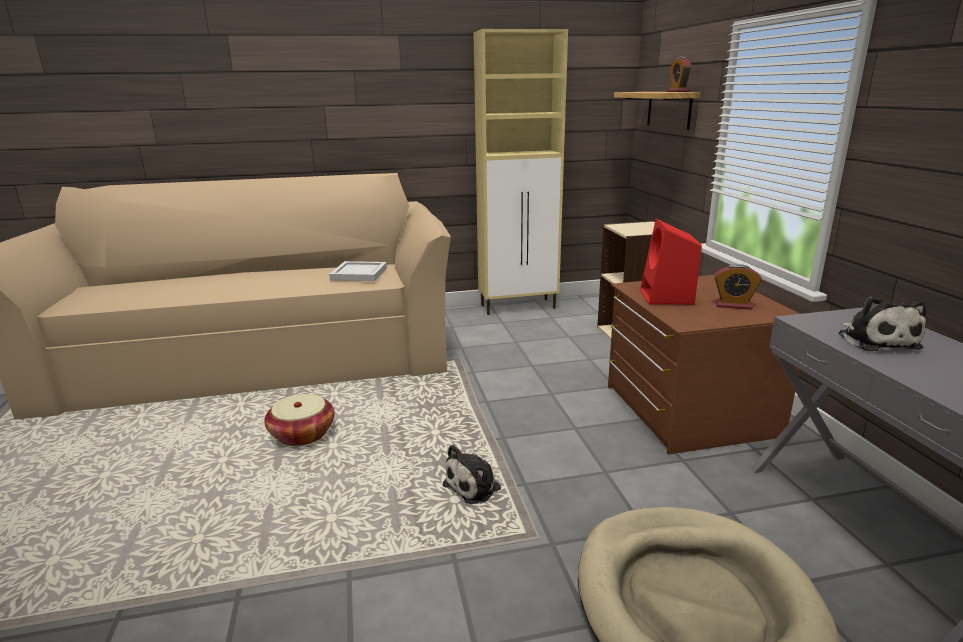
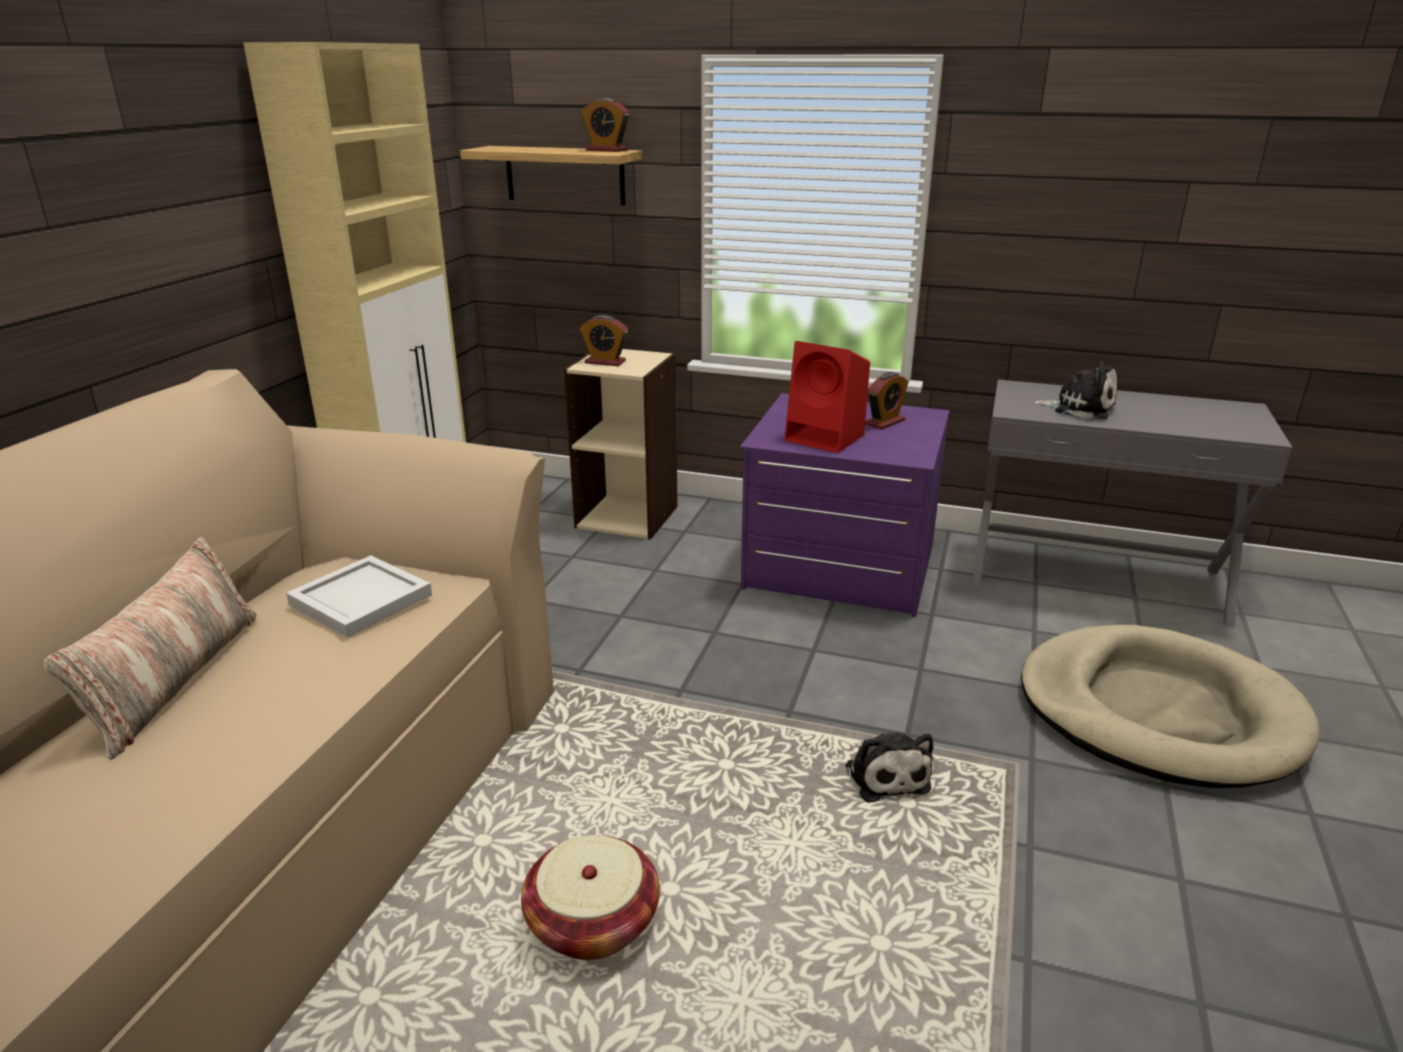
camera: 60 degrees left, 5 degrees up
(283, 270) = (175, 680): none -> pillow
(631, 226) = (605, 362): none -> alarm clock
(687, 410) = (839, 567): brown dresser -> purple dresser

